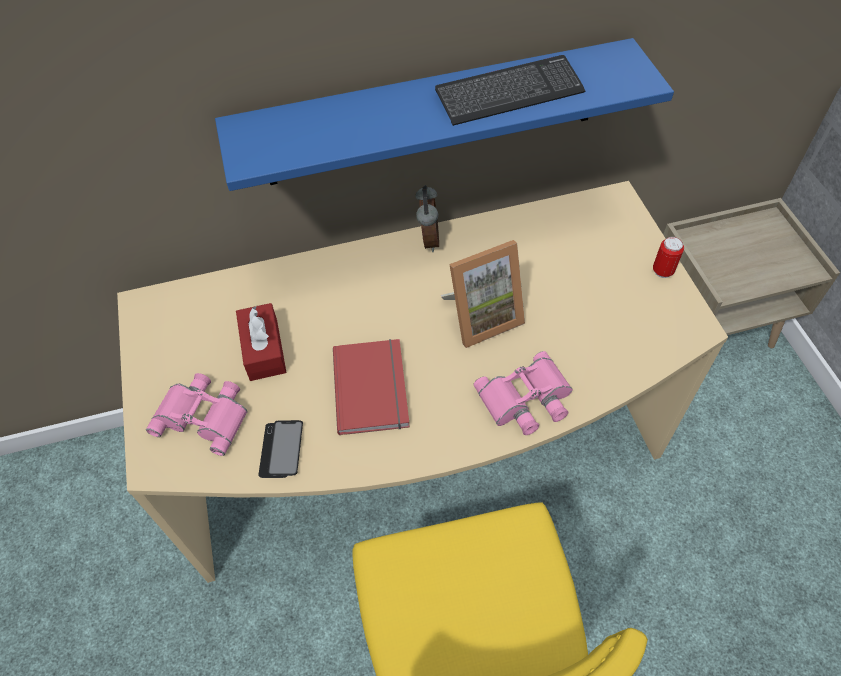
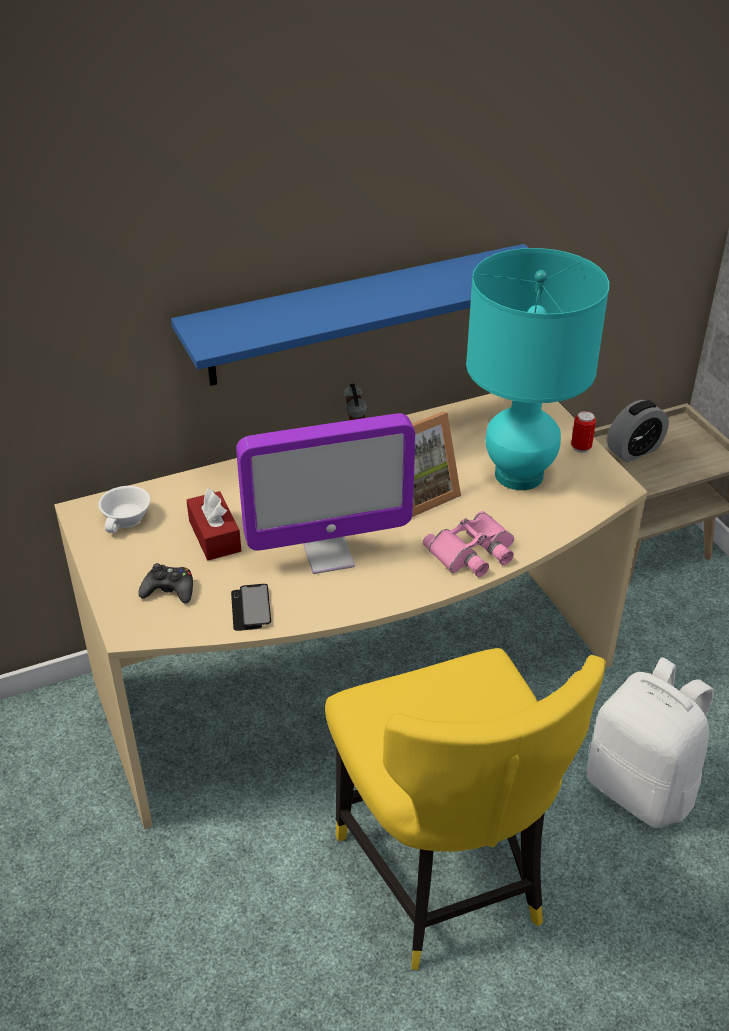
camera: 10 degrees left, 15 degrees down
(183, 320) = (128, 520): none -> white cup
(204, 415) = (169, 590): pink binoculars -> black game controller
(373, 387) = (328, 555): red book -> monitor
(509, 93) = (426, 287): keyboard -> none
(591, 301) = (519, 475): none -> turquoise table lamp
(670, 600) = (641, 788): none -> white backpack
(718, 249) = (634, 451): none -> alarm clock

